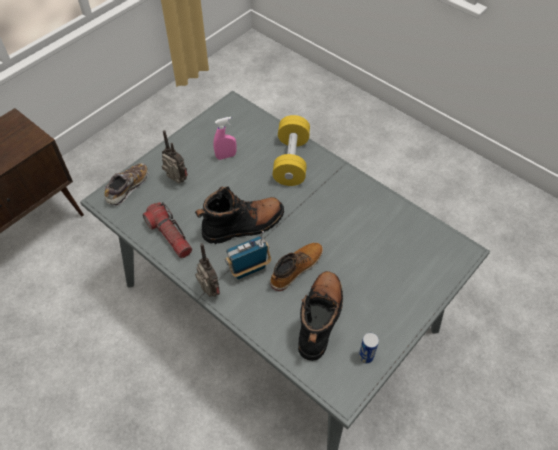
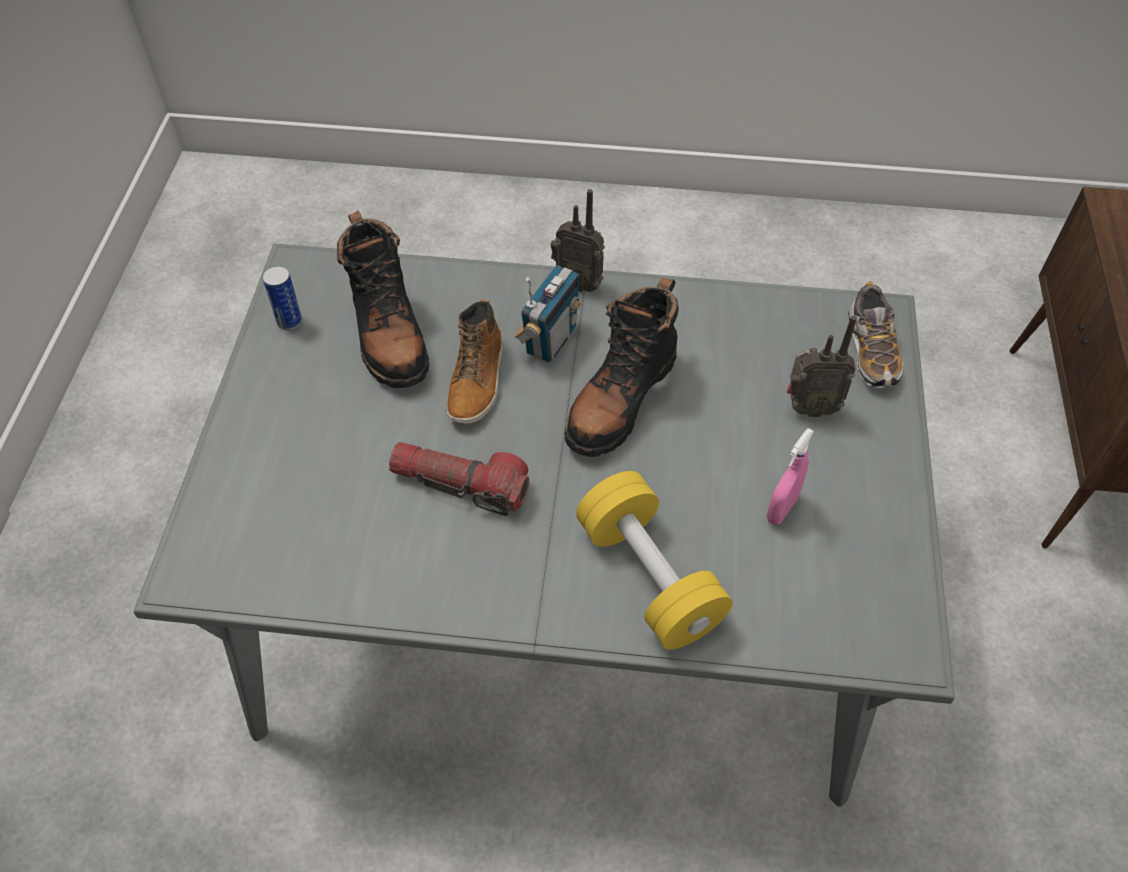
camera: 145 degrees right, 0 degrees up
(169, 235) = (718, 321): flashlight -> flashlight (460, 484)

